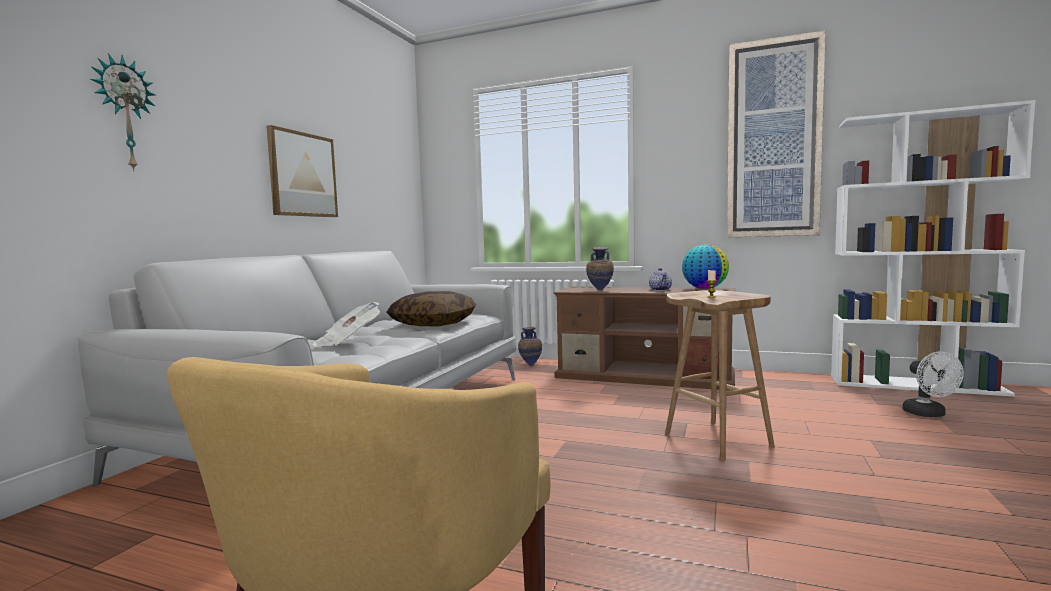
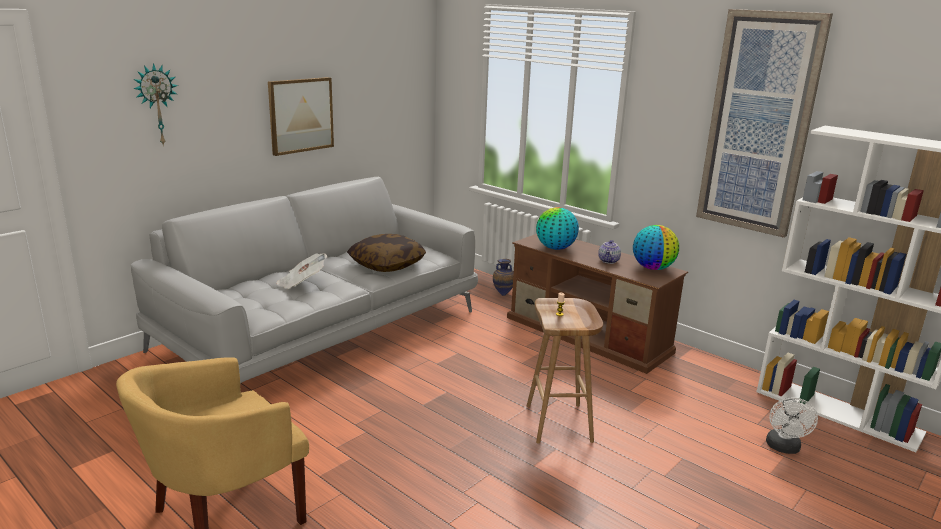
camera: 20 degrees right, 15 degrees up
(599, 290) = (555, 248): vase -> globe

